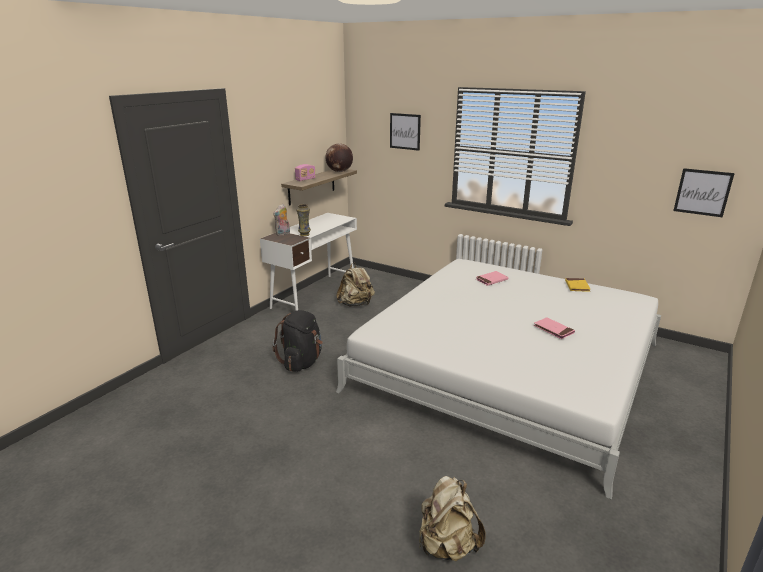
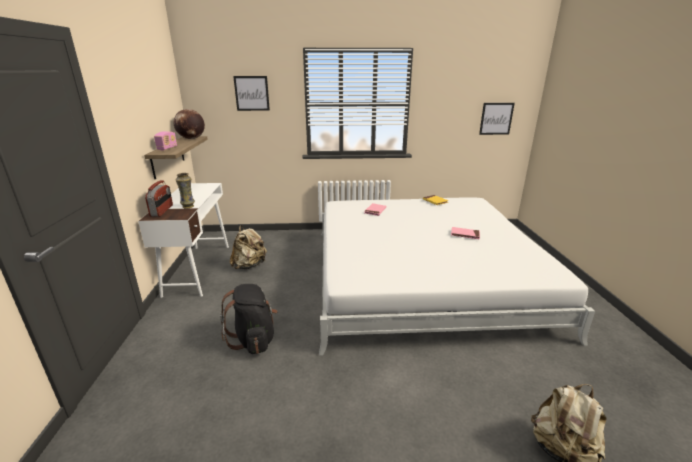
camera: 35 degrees left, 0 degrees up
(283, 234) = (162, 211): plush toy -> radio

